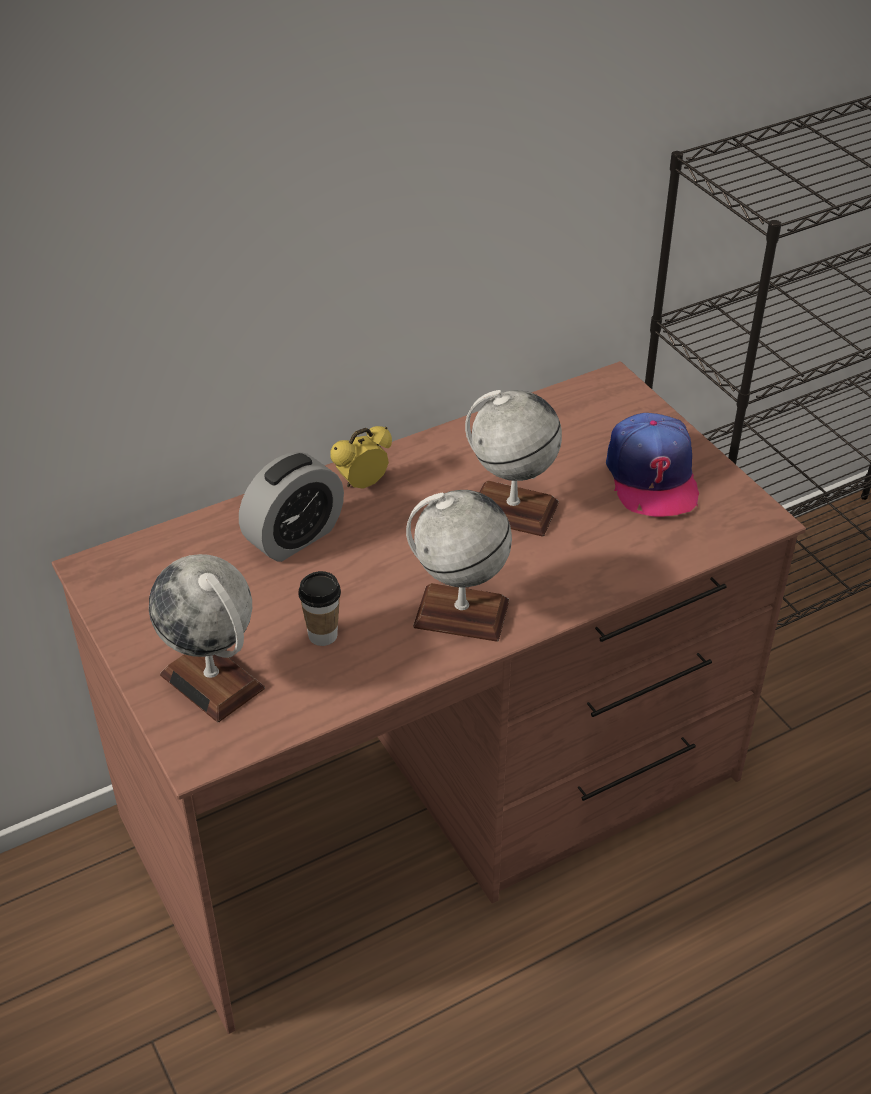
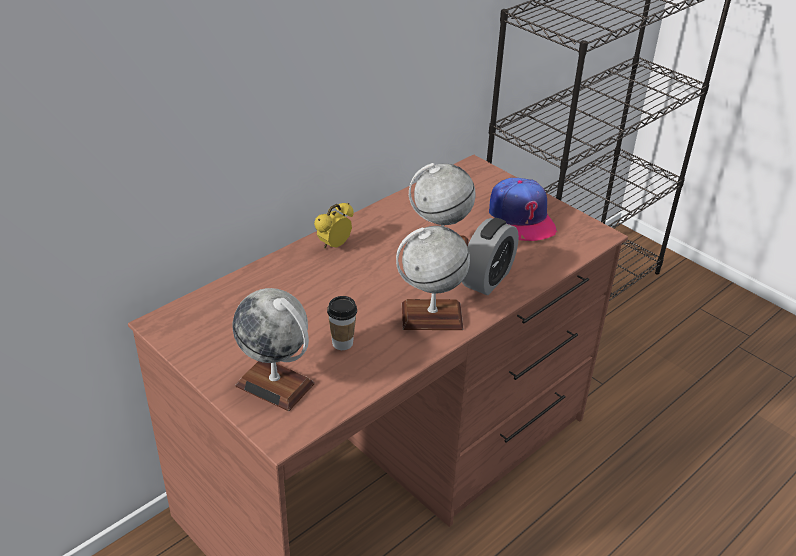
camera: 15 degrees left, 5 degrees down
(294, 537) = (299, 284): alarm clock -> alarm clock (487, 279)

